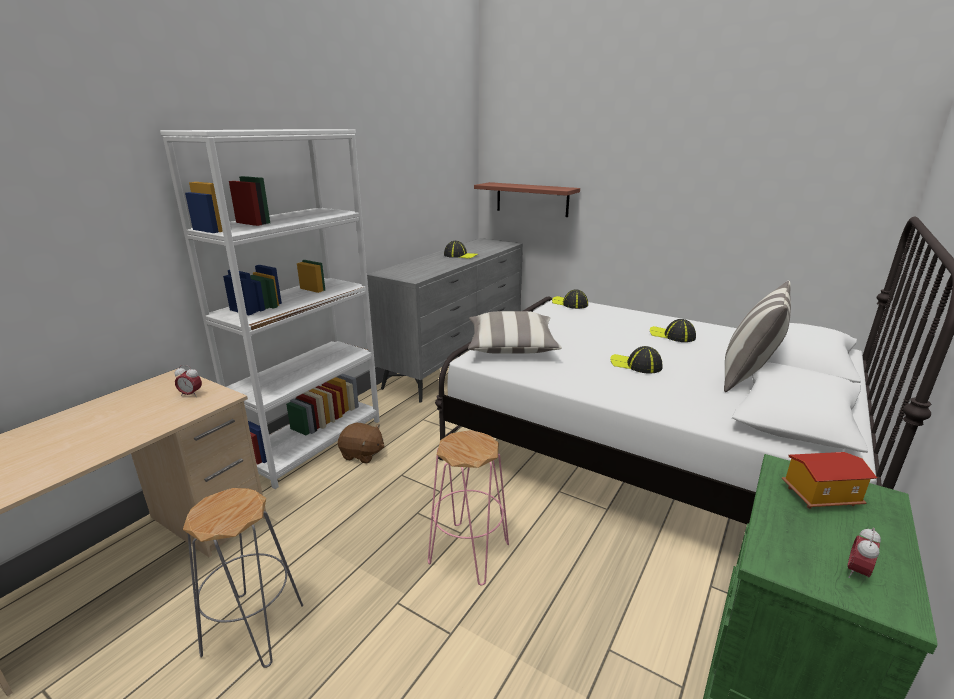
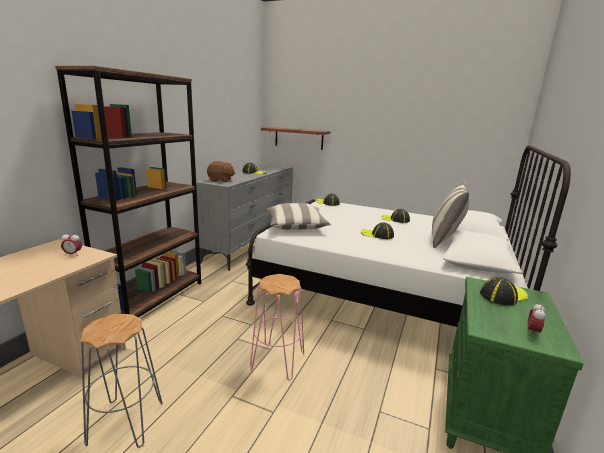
camera: 10 degrees left, 5 degrees down
(313, 443) = (154, 298): white bookcase -> brown bookcase
(362, 454) = (192, 304): brown plush toy -> brown plush toy (220, 180)
(820, 495) = (503, 295): toy house -> cap

